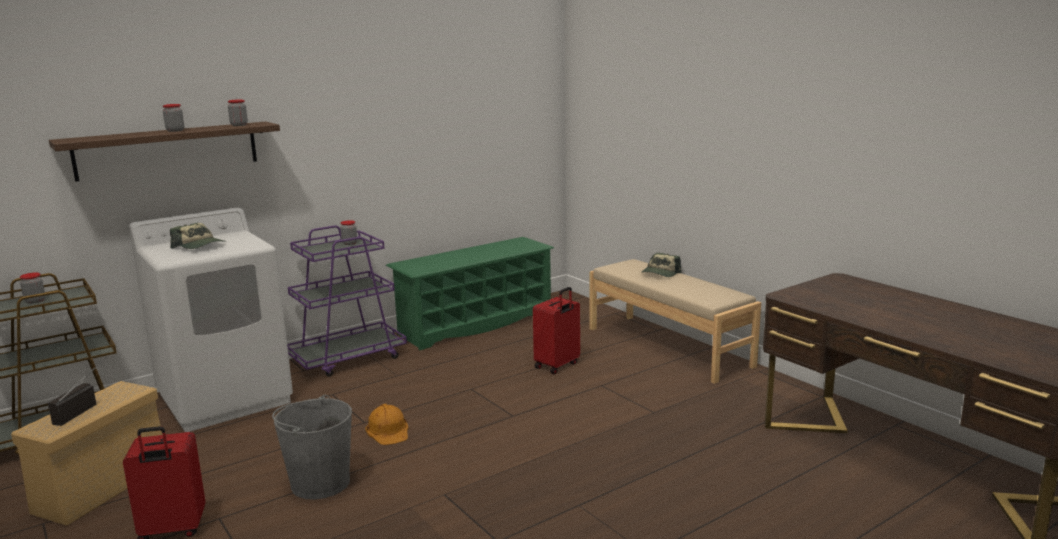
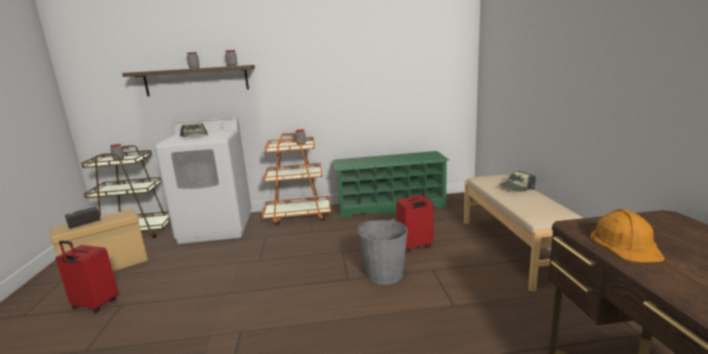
camera: 30 degrees right, 0 degrees up
(320, 483) = (190, 297): grey bucket -> grey bucket (384, 274)
(348, 358) = (298, 215): purple cart -> orange cart
(388, 430) = (265, 269): orange hard hat -> orange hard hat (626, 244)

